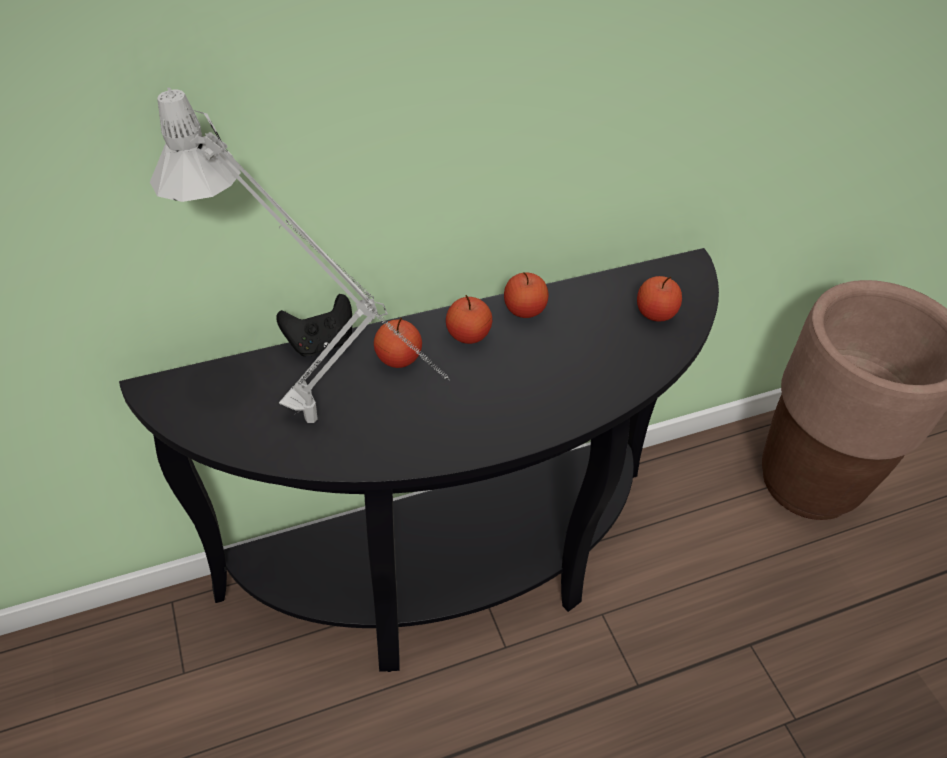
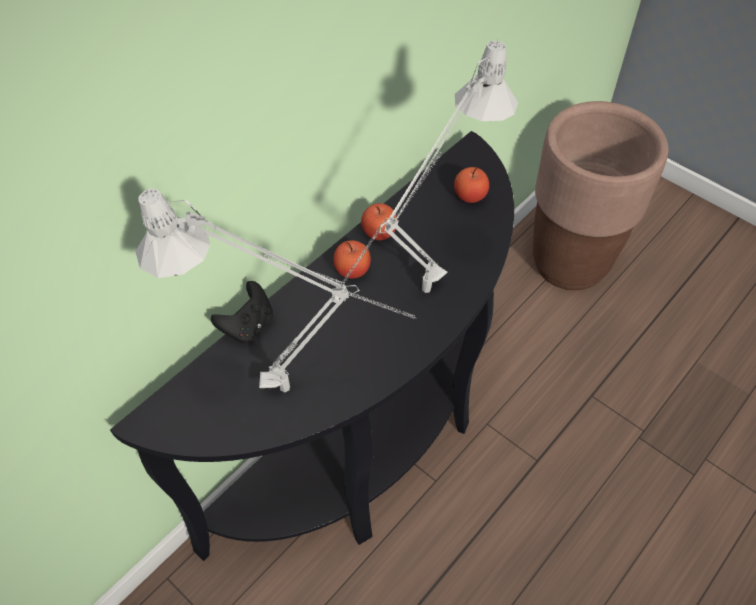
camera: 25 degrees left, 5 degrees up
(398, 358) = (314, 311): apple -> none
(518, 395) = (417, 300): none -> grey table lamp

